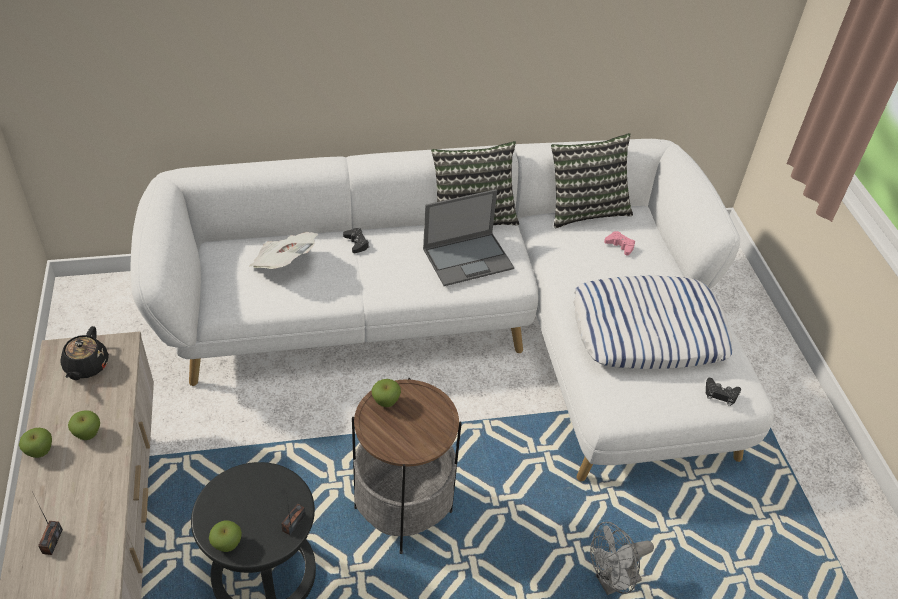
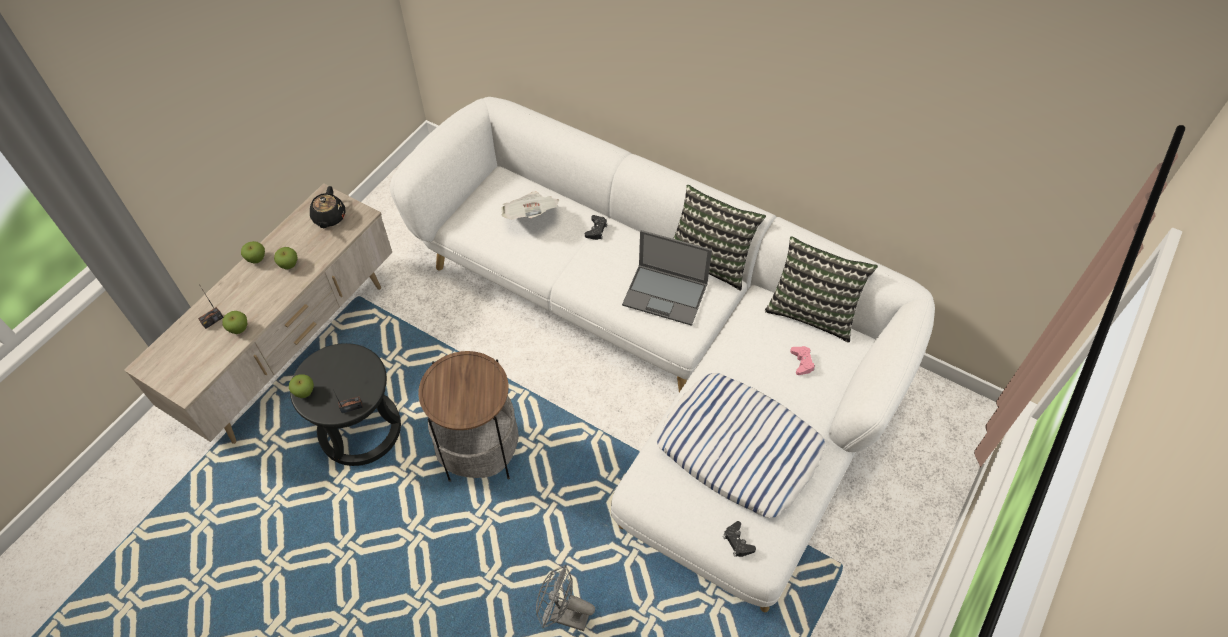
camera: 45 degrees right, 10 degrees up
(86, 367) = (329, 218): black teapot -> black teapot turned 45 degrees counterclockwise
(386, 402) = (464, 366): apple -> apple (239, 329)

